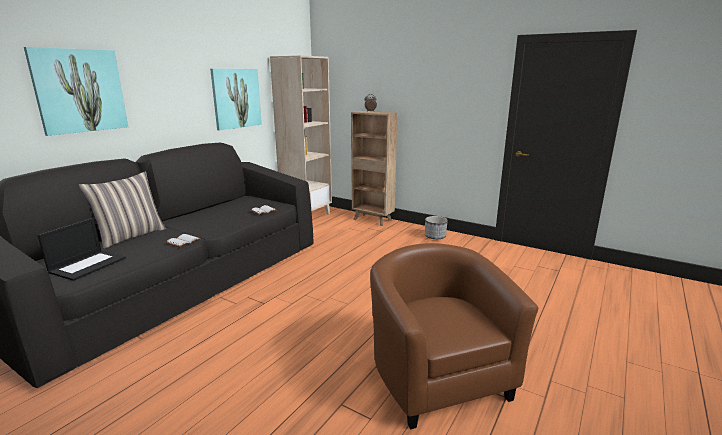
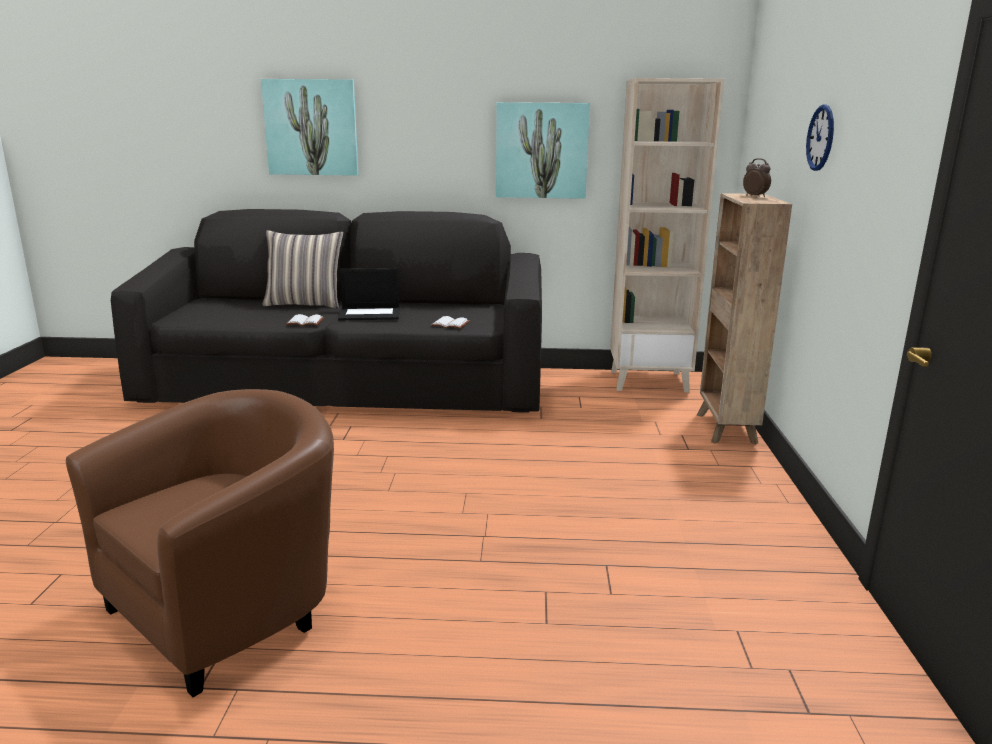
camera: 60 degrees right, 0 degrees up
(88, 265) = (219, 312): laptop -> laptop (370, 314)
(409, 83) = (820, 138): none -> wall clock
(435, 237) = (749, 503): planter -> none

